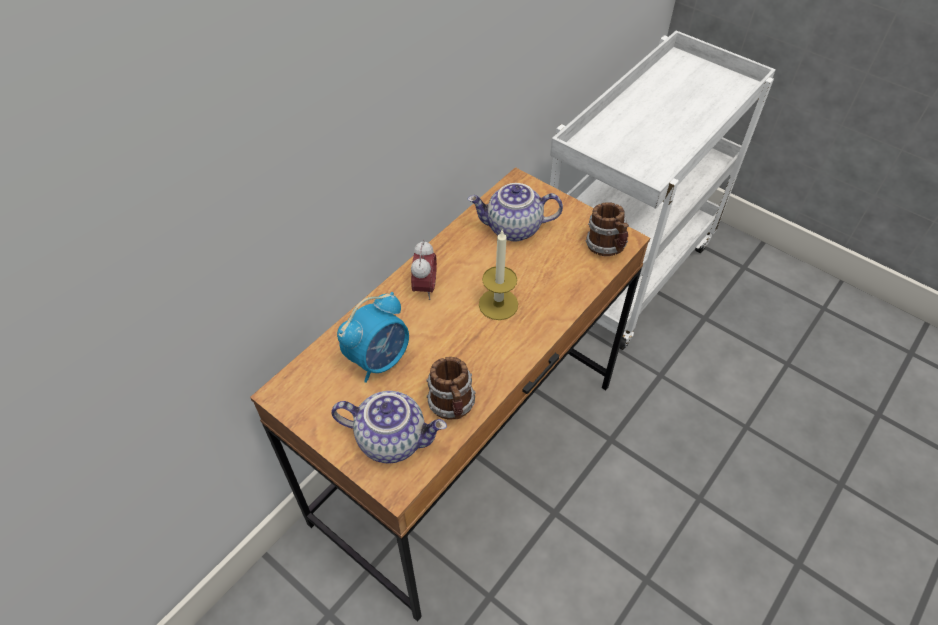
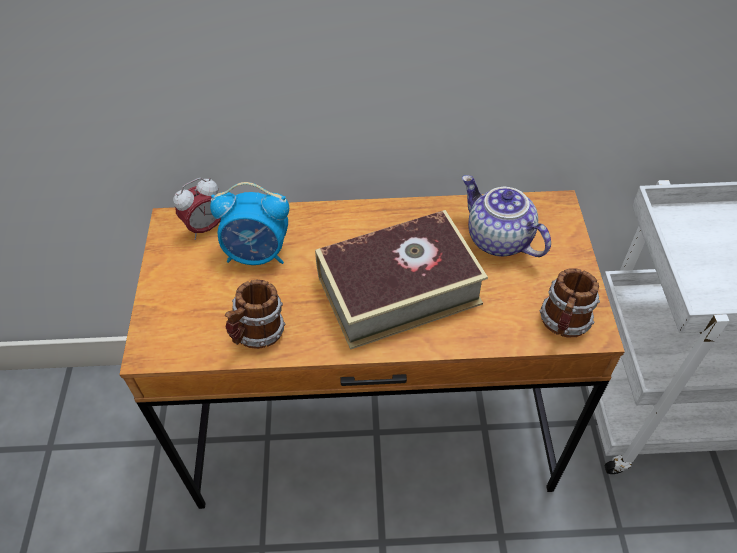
camera: 50 degrees right, 0 degrees up
(393, 438) = (190, 318): teapot -> none
(425, 288) = (360, 229): alarm clock -> alarm clock (206, 228)
(498, 304) = (398, 289): candle -> book

